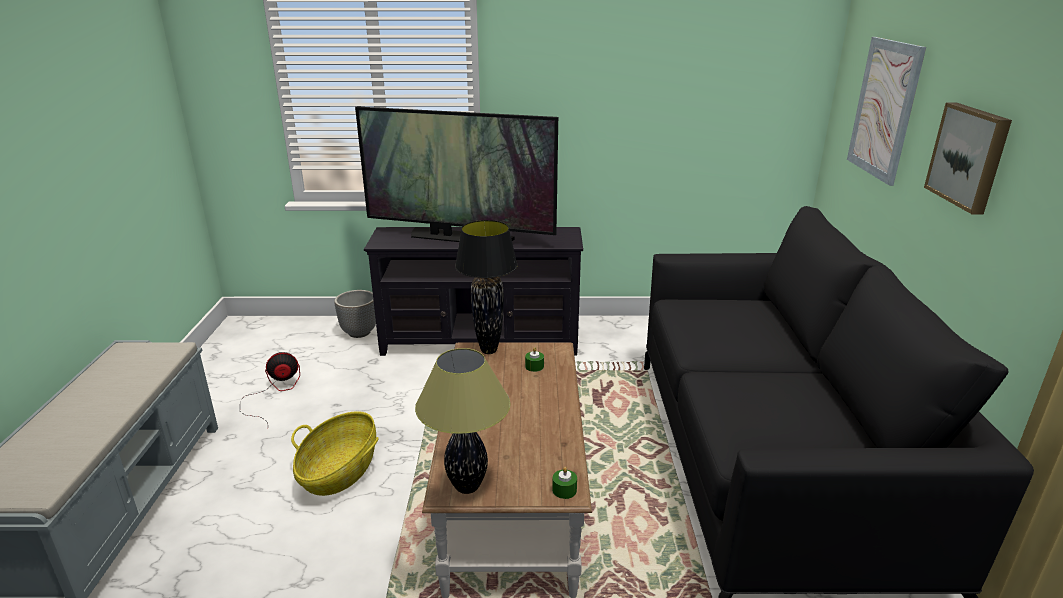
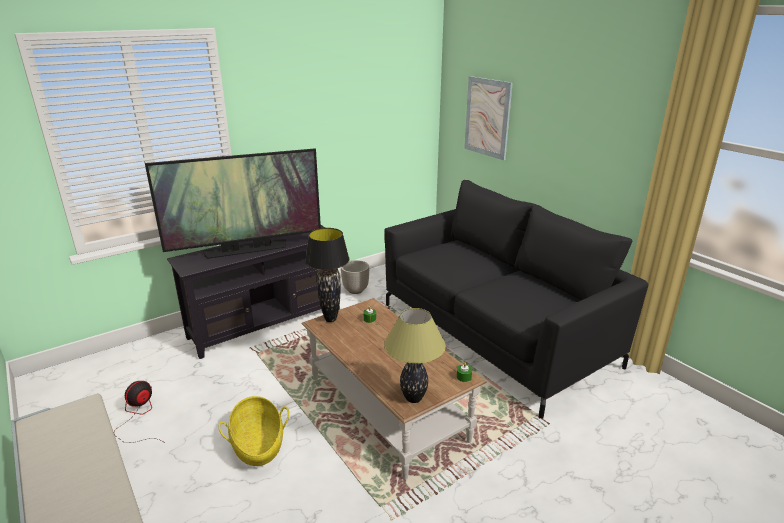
camera: 35 degrees left, 0 degrees up
(360, 333) = (163, 349): planter -> planter (356, 290)
(969, 156) = (557, 139): picture -> none

